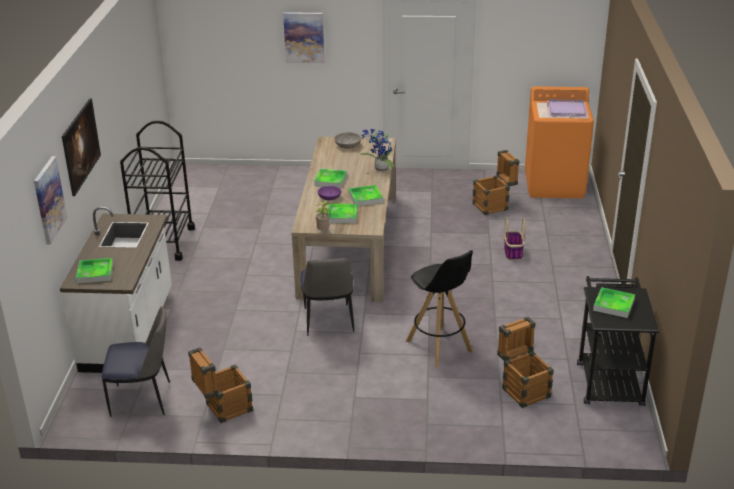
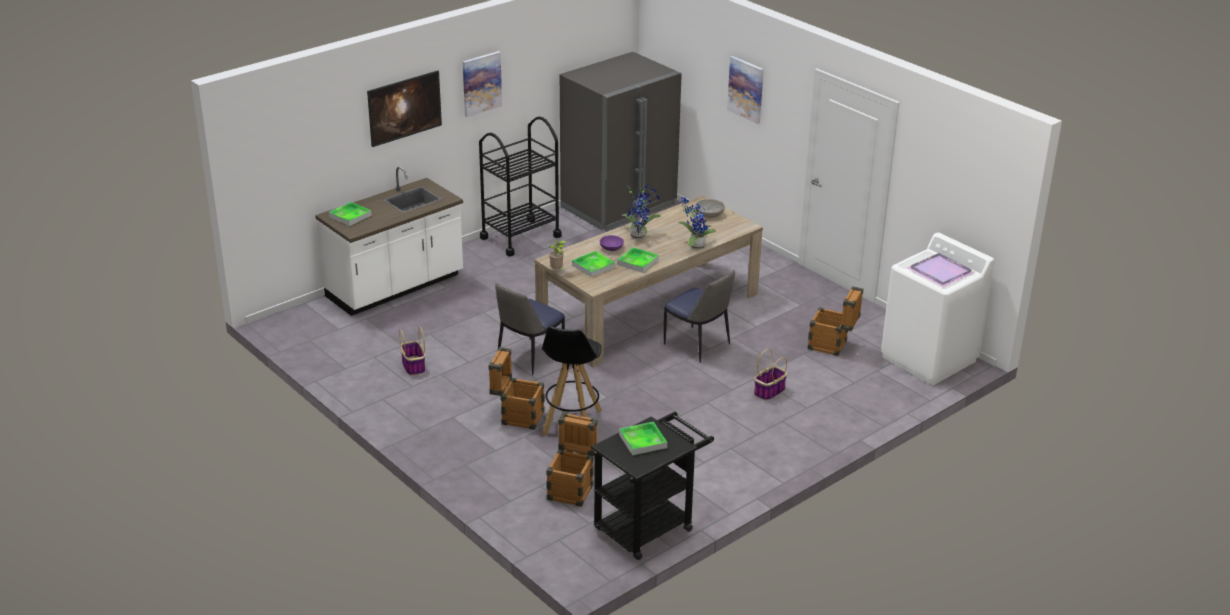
camera: 45 degrees right, 0 degrees up
(49, 200) = (324, 137): picture -> picture (481, 83)
(143, 399) = (330, 336): chair -> chair (698, 345)
(199, 187) = (619, 206): none -> grey fridge
(223, 409) = (363, 372): crate -> crate (517, 416)
(255, 380) = (413, 366): none -> basket
(330, 180) = (639, 235): tray -> potted plant
(554, 185) = (929, 359): orange washing machine -> white washing machine

